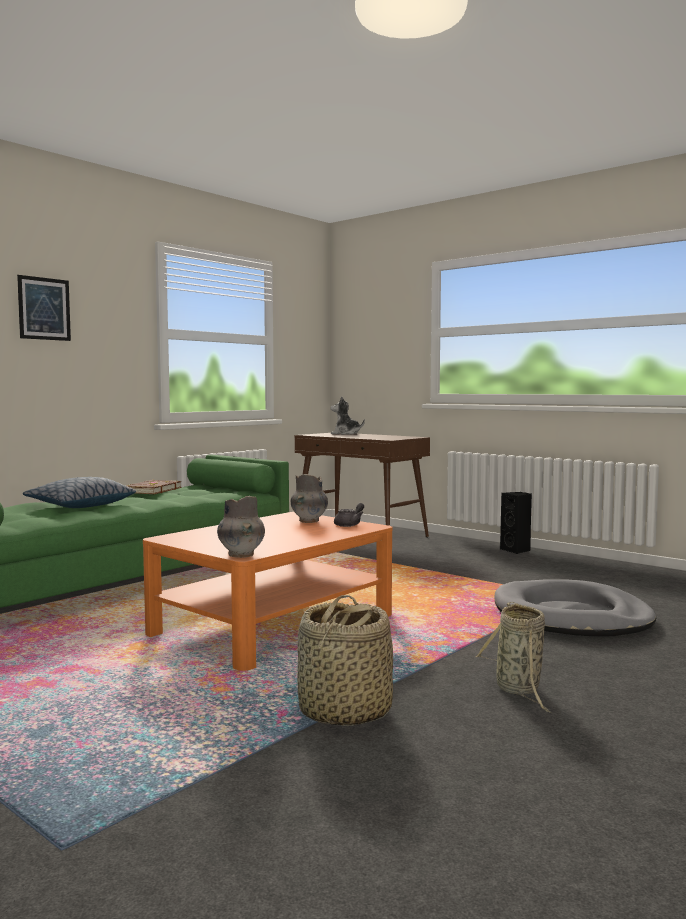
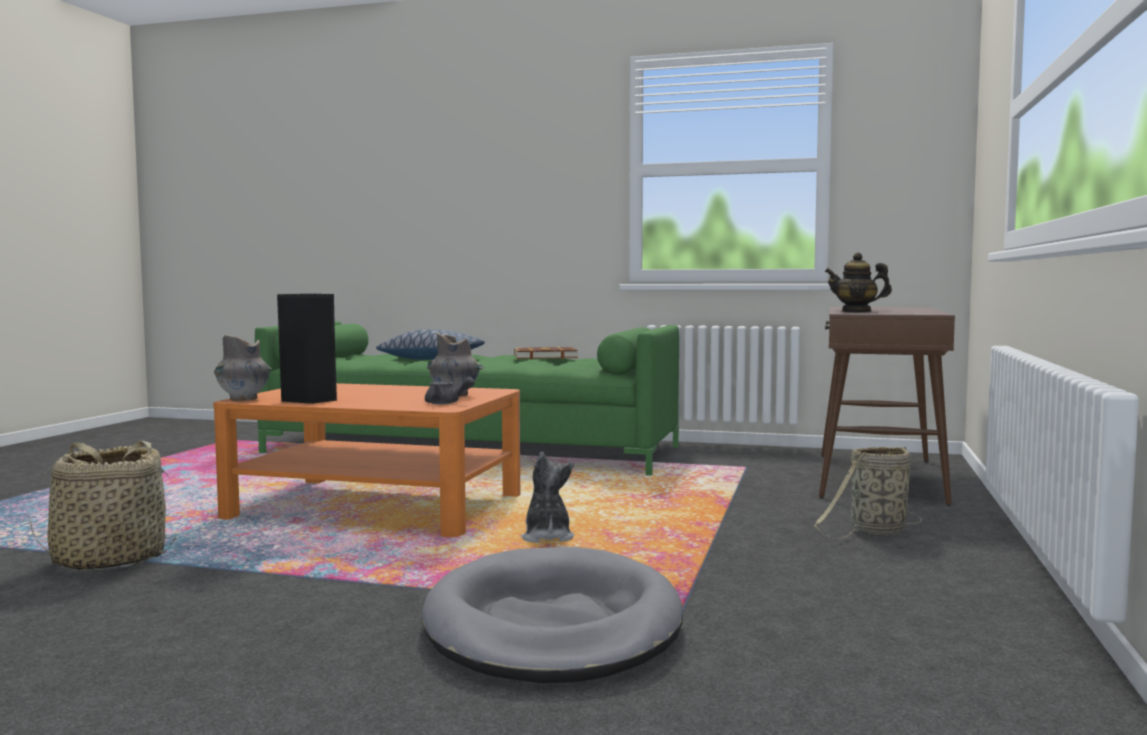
camera: 65 degrees right, 0 degrees up
(44, 308) = (492, 158): picture -> none
(345, 434) = (905, 308): plush toy -> plush toy (547, 537)
(376, 438) = (856, 311): none -> teapot
(516, 550) = (984, 559): black speaker -> black speaker (311, 400)
(519, 690) = (176, 619): basket -> basket (875, 532)

